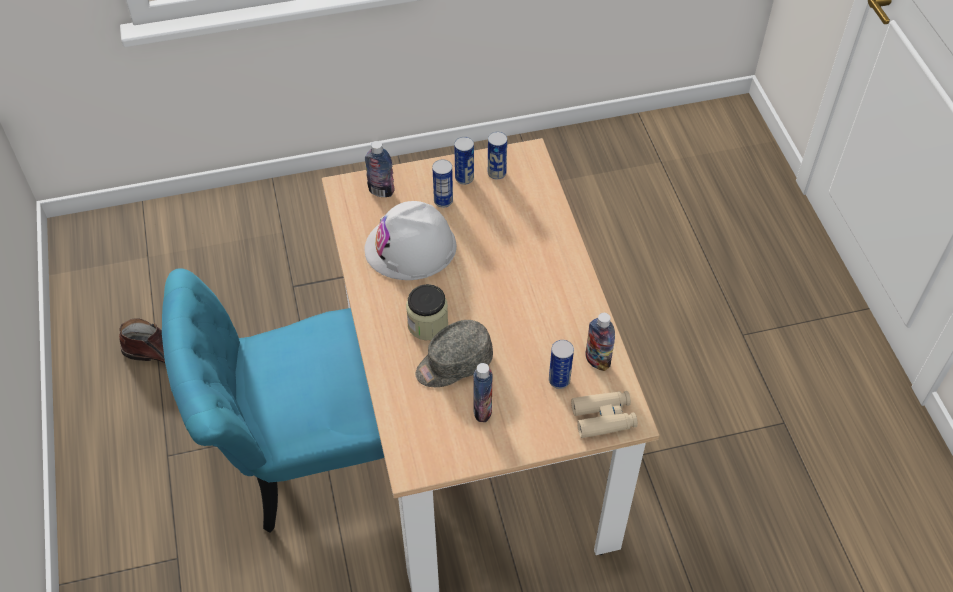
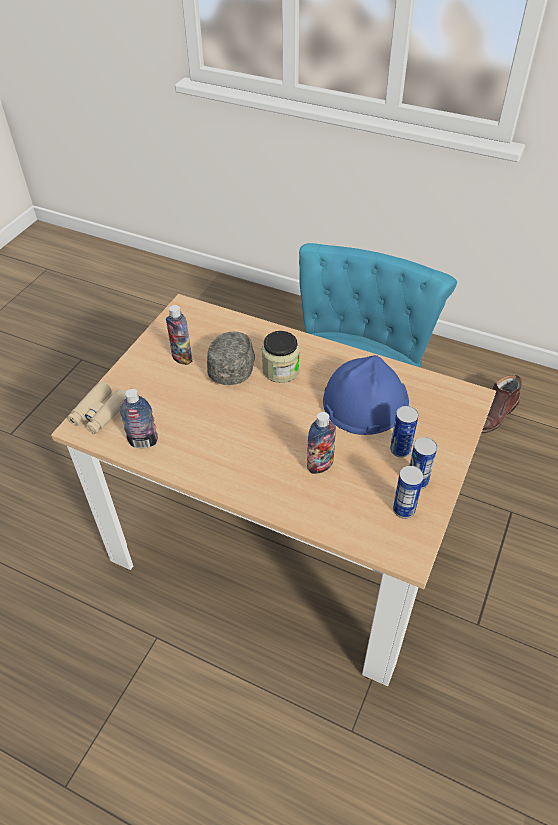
camera: 130 degrees right, 5 degrees down
(381, 191) = (447, 417): bottle -> bottle (320, 465)
(411, 247) = (365, 401): white hard hat -> blue hard hat
(559, 380) = (155, 410): can -> none

